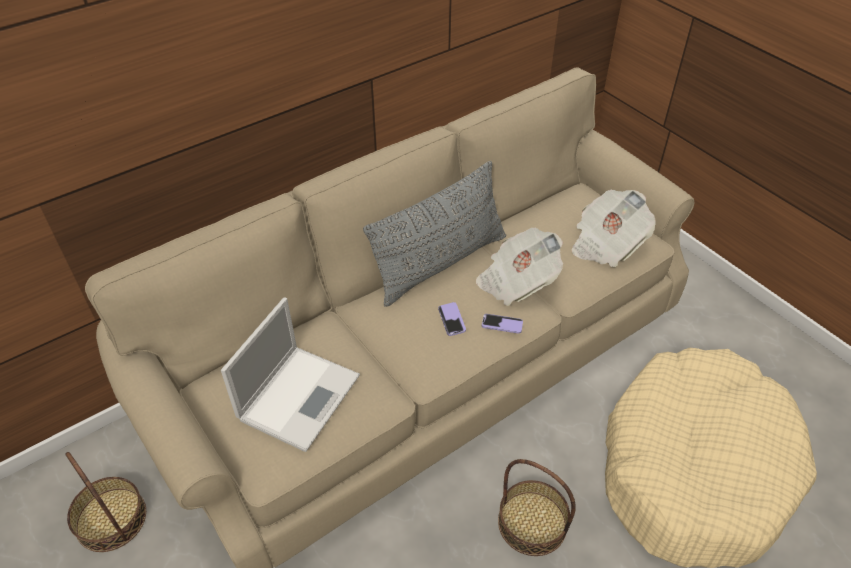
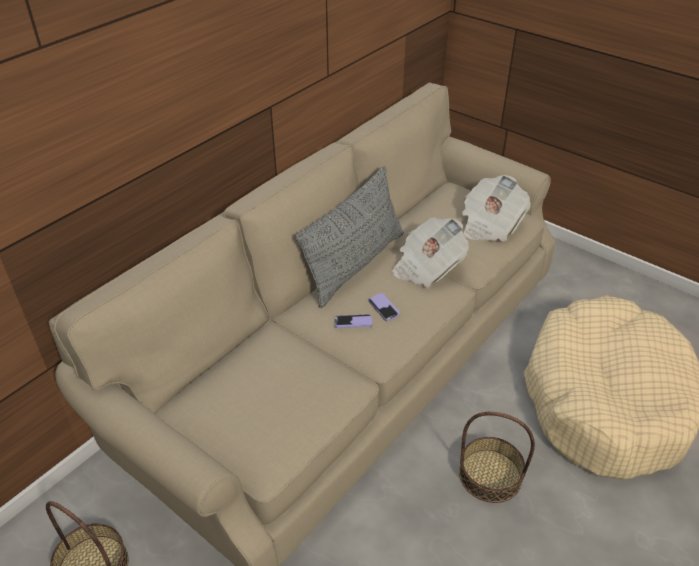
camera: 15 degrees left, 5 degrees down
(300, 395) = (273, 396): laptop -> none
(502, 324) = (428, 303): phone -> phone (353, 322)

